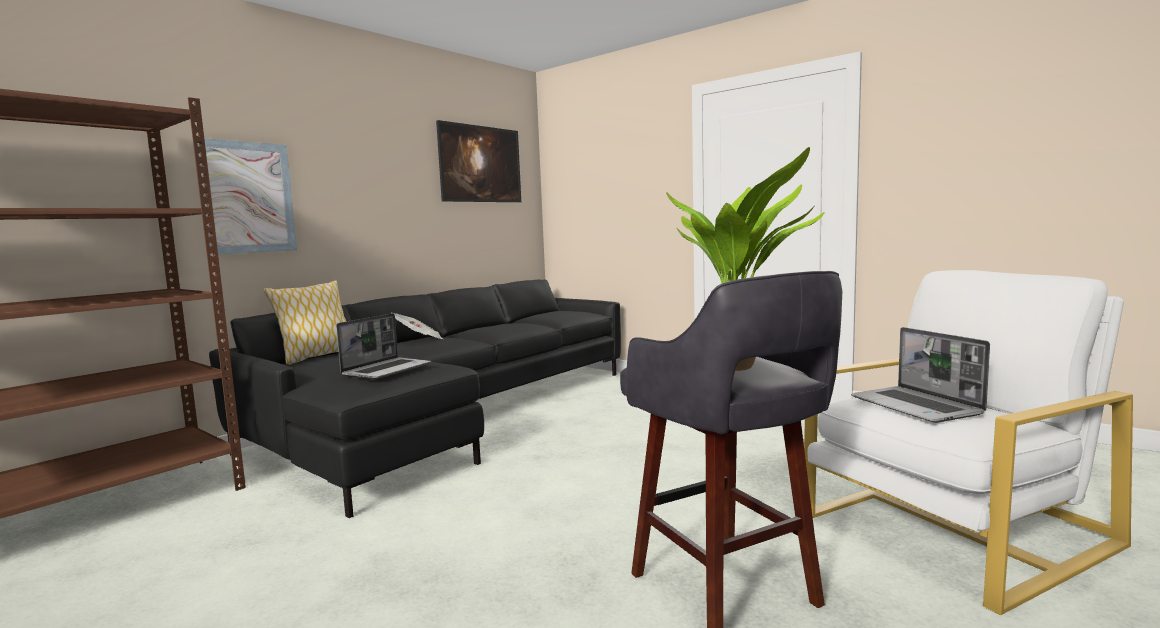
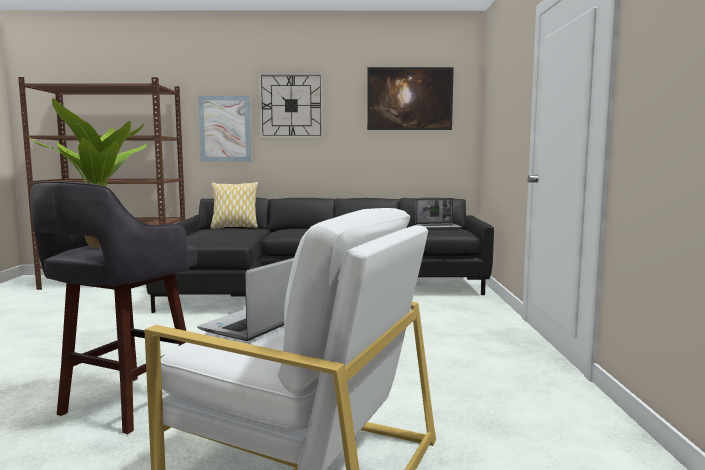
camera: 50 degrees right, 0 degrees up
(348, 165) = (291, 105): none -> wall clock
(387, 370) = (208, 237): laptop -> laptop (438, 227)
(419, 339) = (301, 228): newspaper -> none

